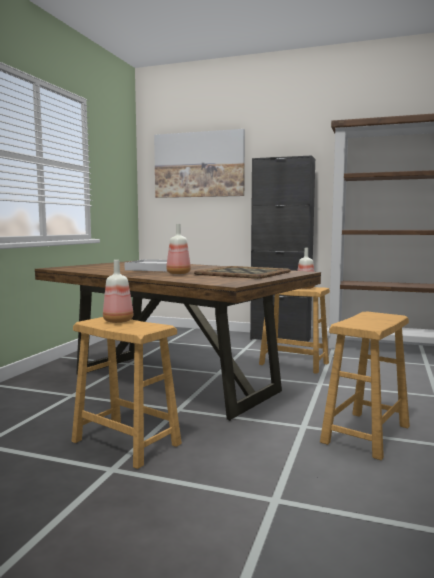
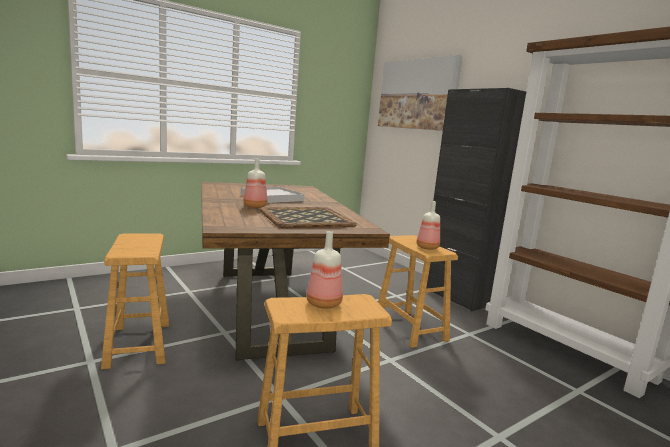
camera: 35 degrees right, 5 degrees up
(119, 321) = (144, 240): bottle -> bottle (324, 304)

